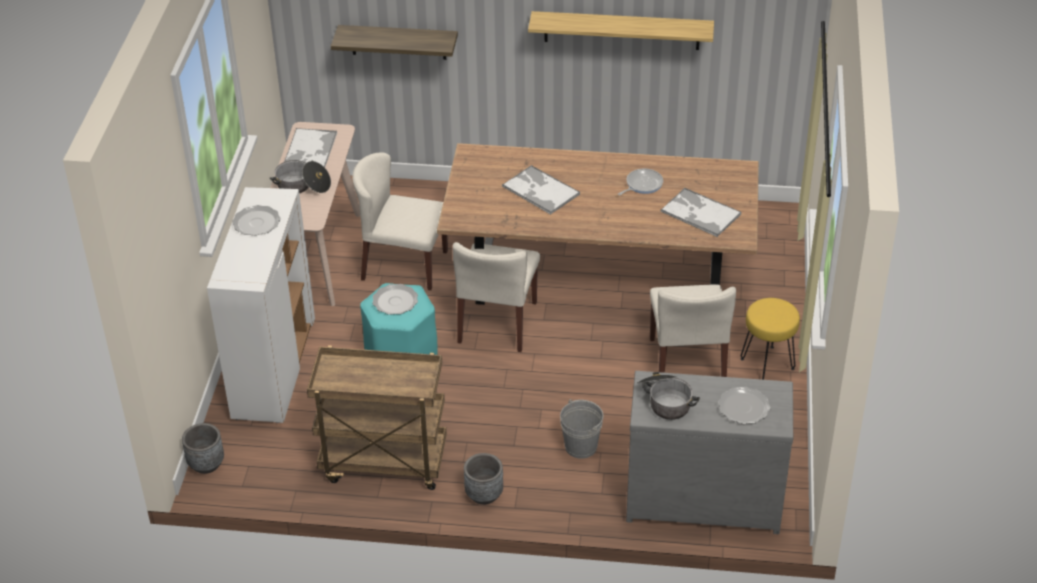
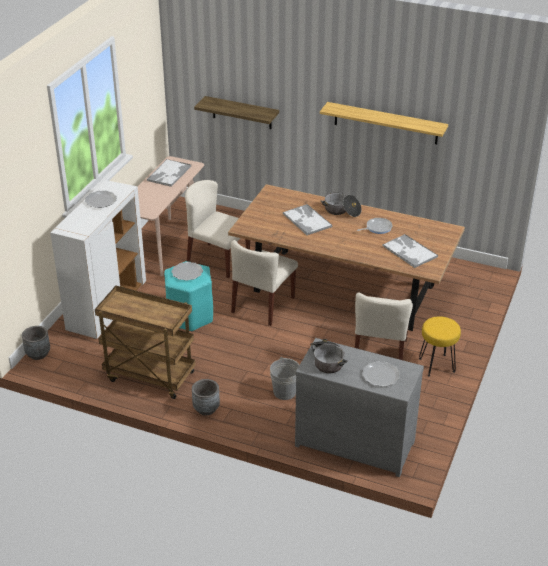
camera: 15 degrees right, 5 degrees down
(302, 186) = (154, 192): cooking pot -> cooking pot (341, 211)

